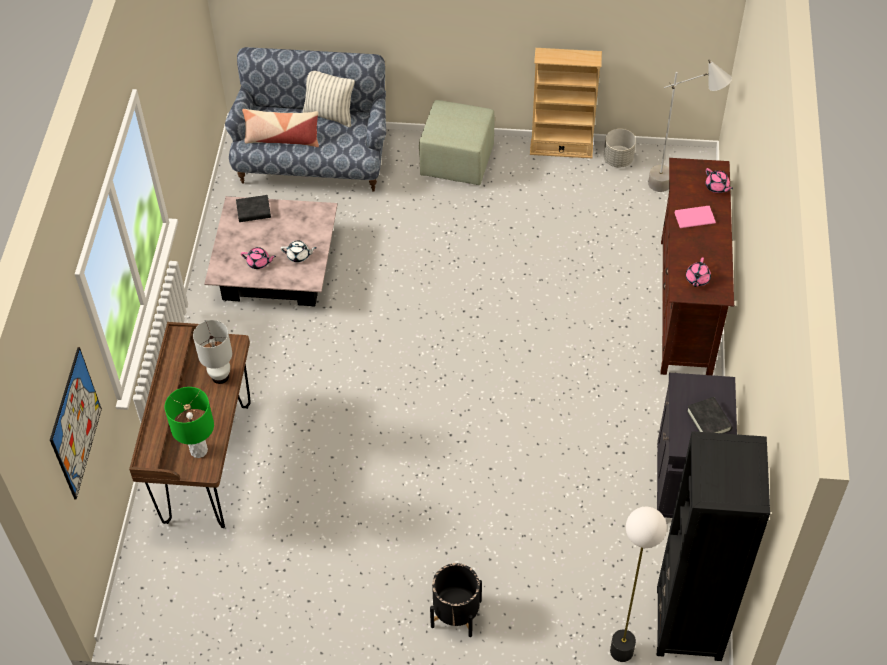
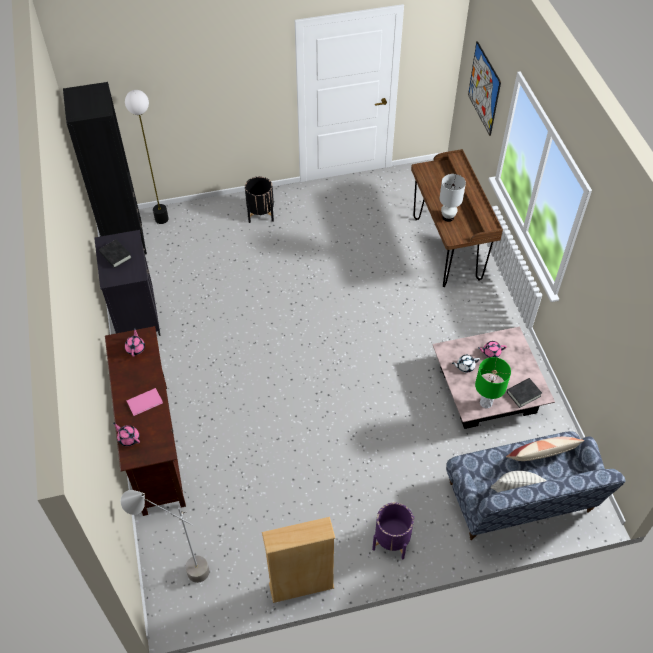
camera: 160 degrees right, 0 degrees up
(198, 451) = (432, 176): green table lamp -> green table lamp (486, 403)
(458, 161) = (392, 540): green ottoman -> purple planter
(618, 159) = (243, 589): grey planter -> none

